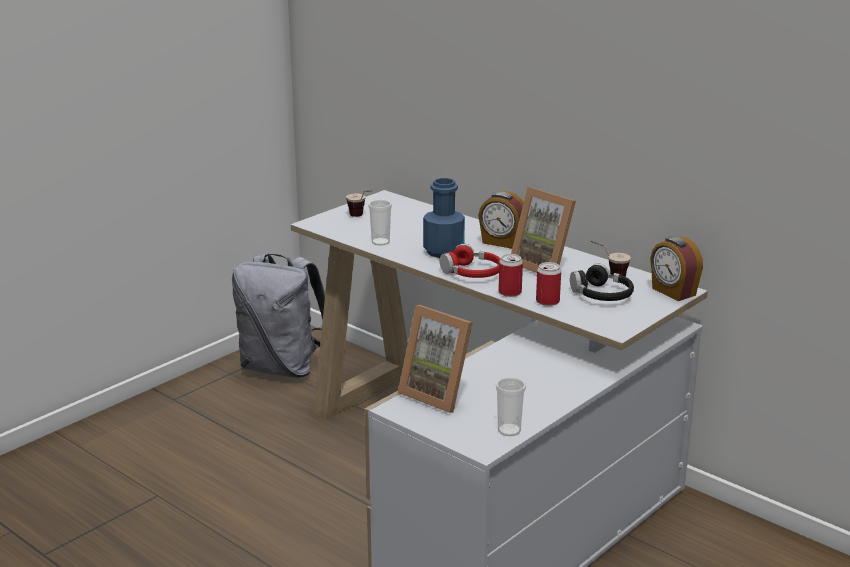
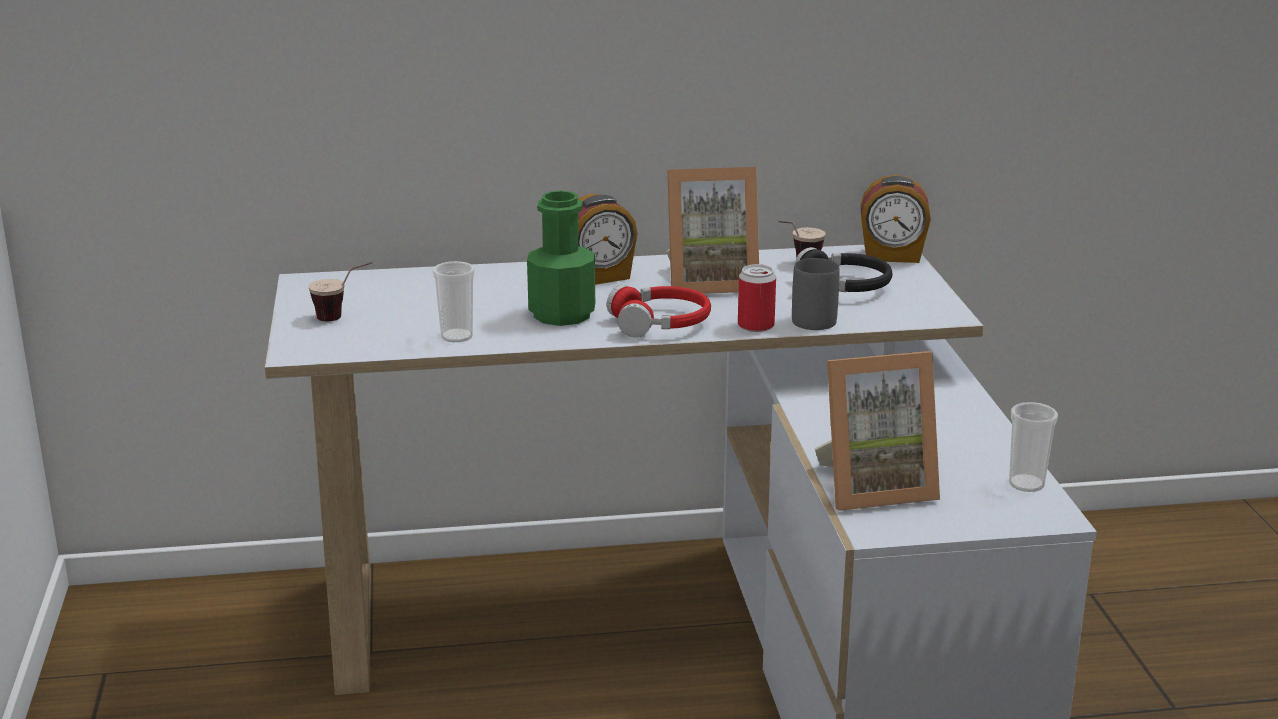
camera: 50 degrees left, 0 degrees up
(282, 368) = (165, 663): grey backpack -> none
(443, 251) = (562, 314): blue bottle -> green bottle
(547, 301) = (815, 317): can -> grey mug

